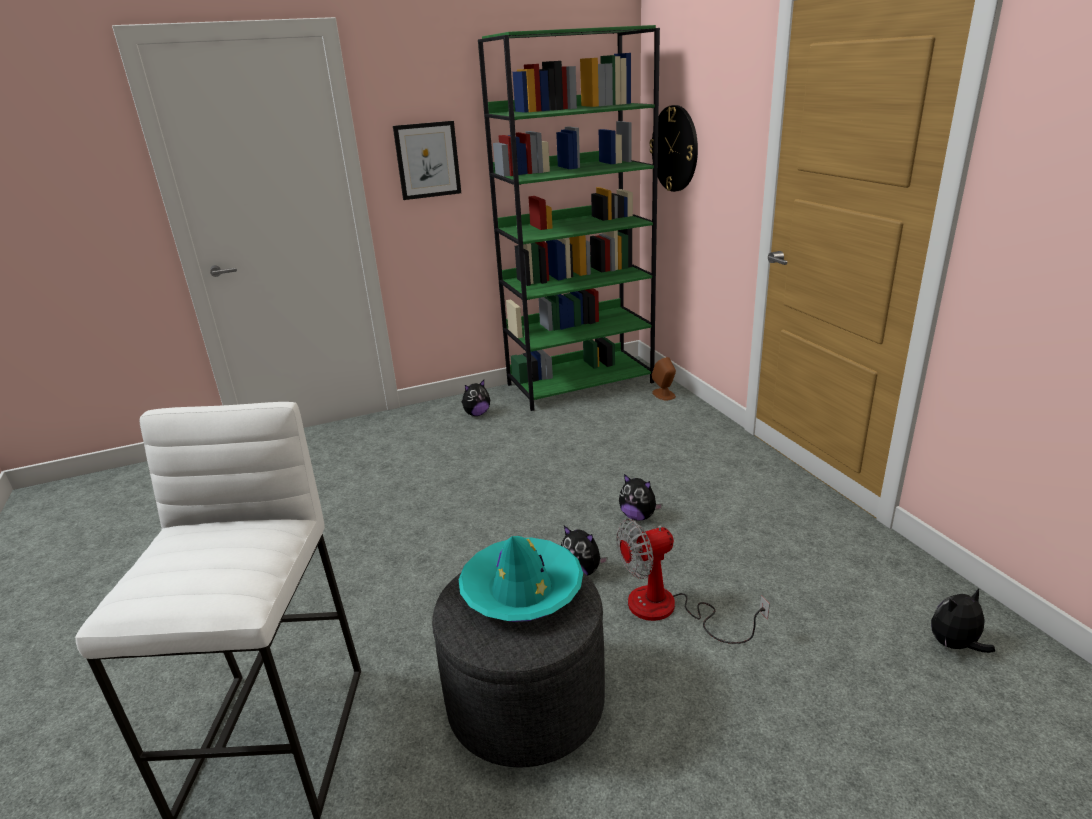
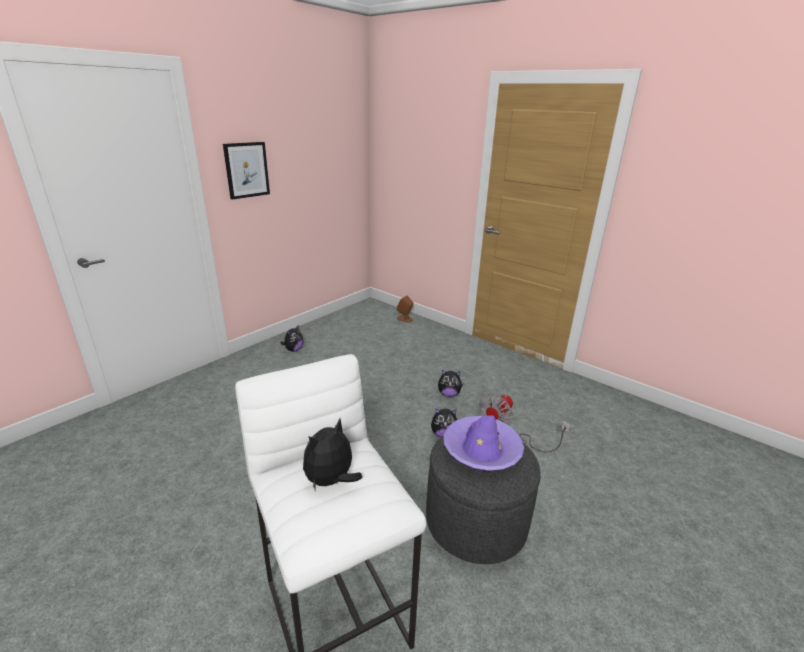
camera: 30 degrees left, 0 degrees up
(521, 590) = (481, 450): turquoise hat -> purple hat
(580, 383) = (348, 319): green bookcase -> none
(675, 149) = (403, 165): wall clock -> none
(954, 645) = (638, 422): plush toy -> plush toy (331, 481)

